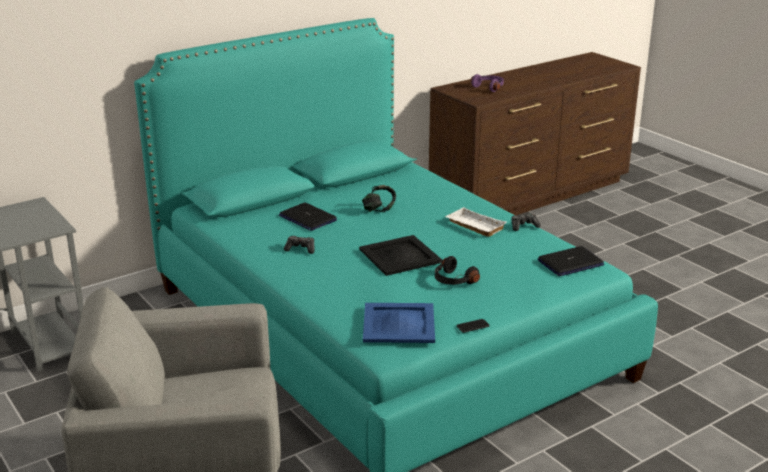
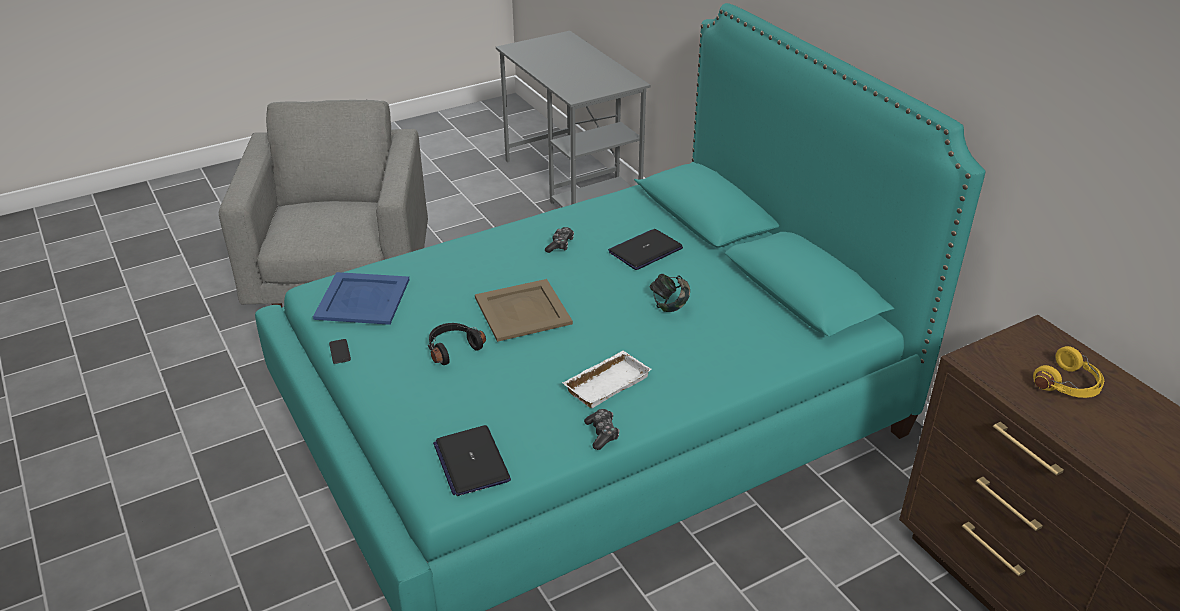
camera: 95 degrees right, 10 degrees up
(400, 255) = (523, 311): black tray -> beige tray
(489, 87) = (1068, 385): purple headphones -> yellow headphones

